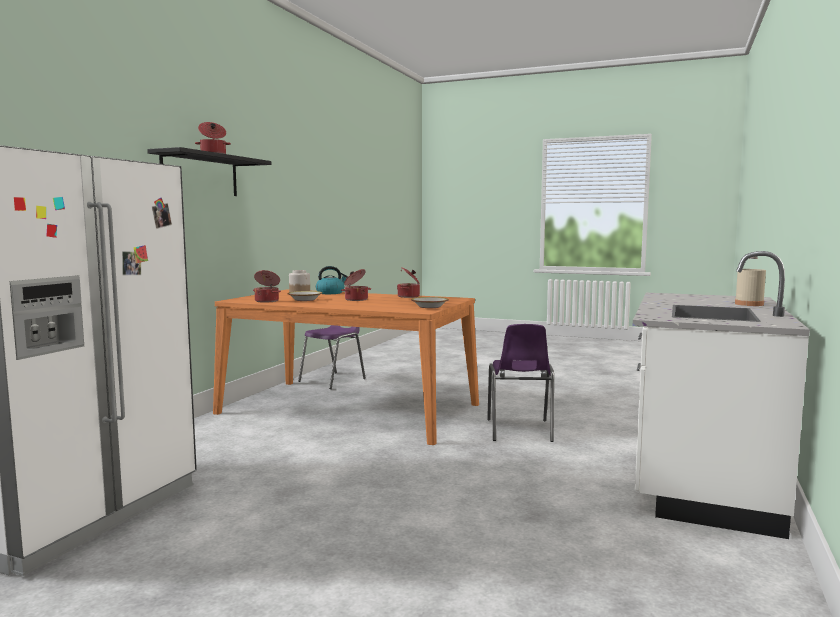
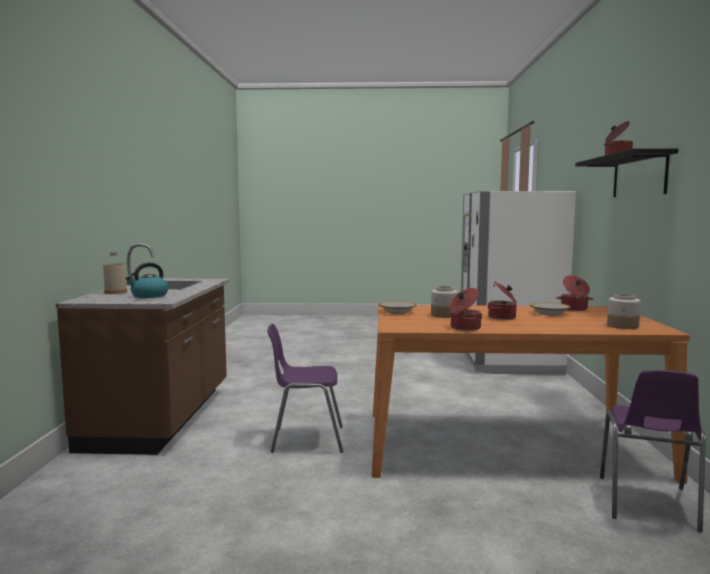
camera: 160 degrees right, 0 degrees up
(330, 293) = (586, 328): kettle -> kettle (149, 296)
(397, 303) = (444, 315): none -> jar
(519, 431) = (306, 439): purple chair -> purple chair turned 75 degrees counterclockwise
(700, 475) = (162, 417): white counter -> brown counter

